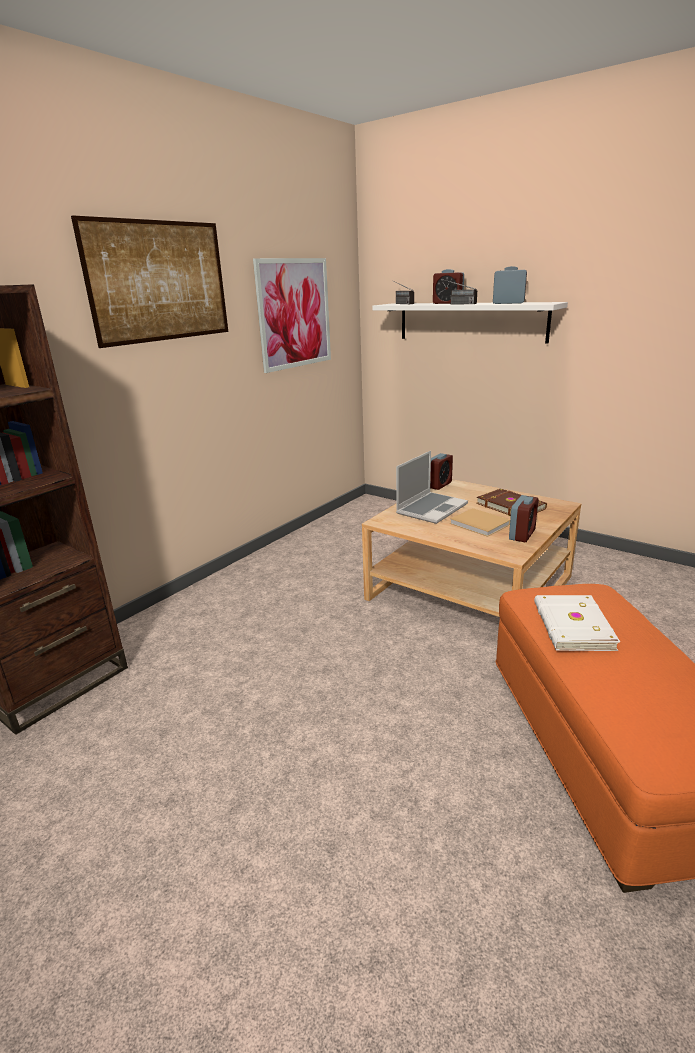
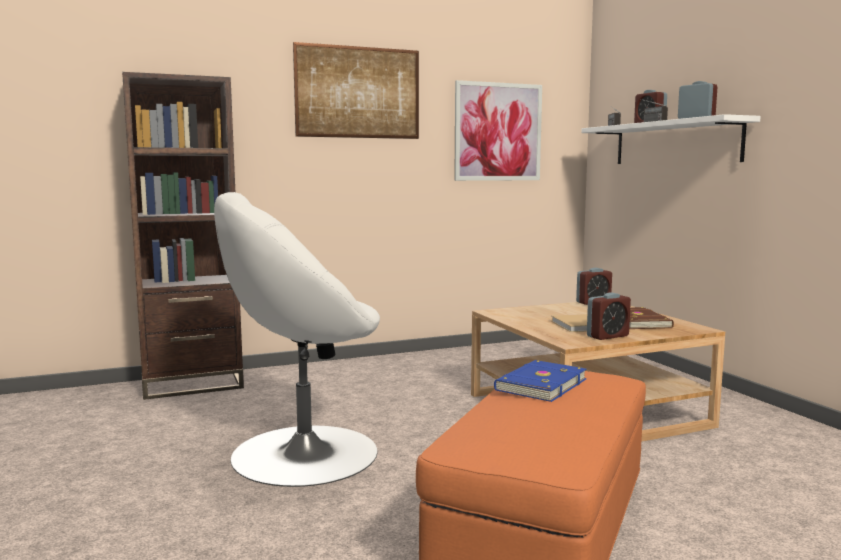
camera: 30 degrees right, 15 degrees down
(303, 746) = (302, 453): none -> white armchair
(431, 508) = (553, 312): laptop -> none
(571, 626) = (539, 384): white book -> blue book

